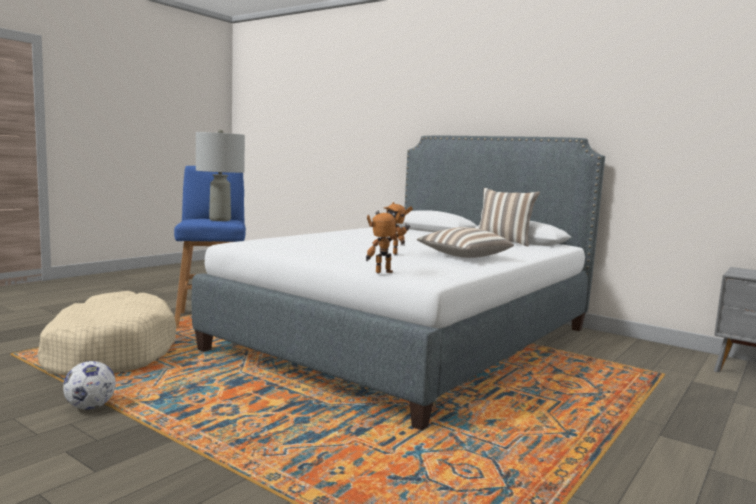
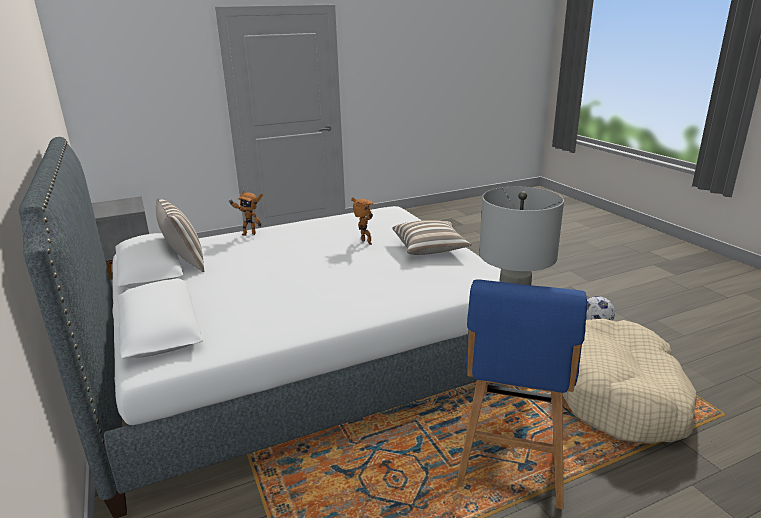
camera: 150 degrees left, 15 degrees up
(385, 273) = (410, 215): toy robot -> toy robot (249, 233)
(463, 256) = (310, 232): pillow -> pillow (430, 249)

